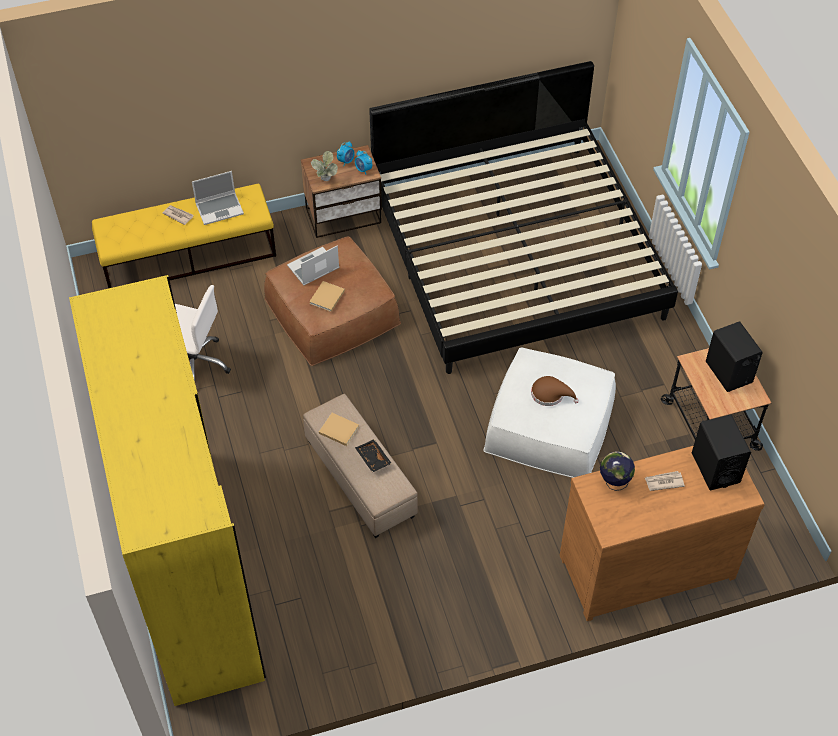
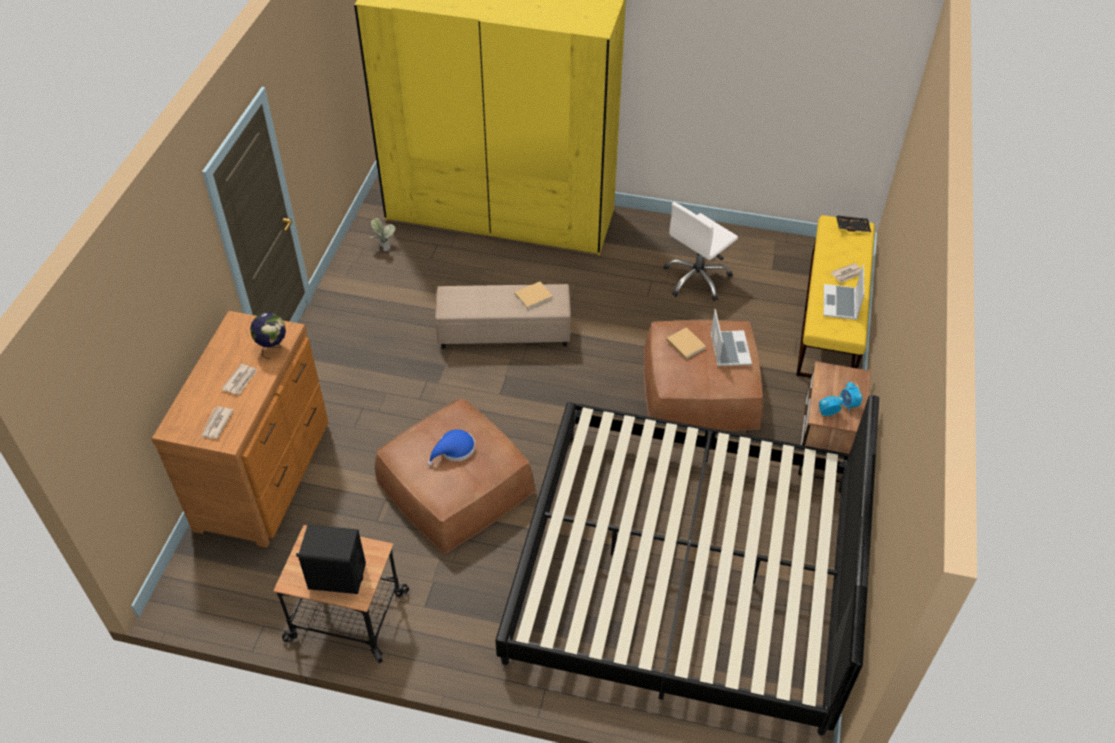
camera: 120 degrees right, 5 degrees down
(325, 181) = (825, 376): potted plant -> potted plant (383, 246)
(372, 459) = (489, 304): black tray -> black tray (852, 227)
(549, 423) = (455, 485): white ottoman -> brown ottoman
(550, 394) = (454, 450): brown hat -> blue hat
(715, 468) = (216, 424): black speaker -> newspaper

